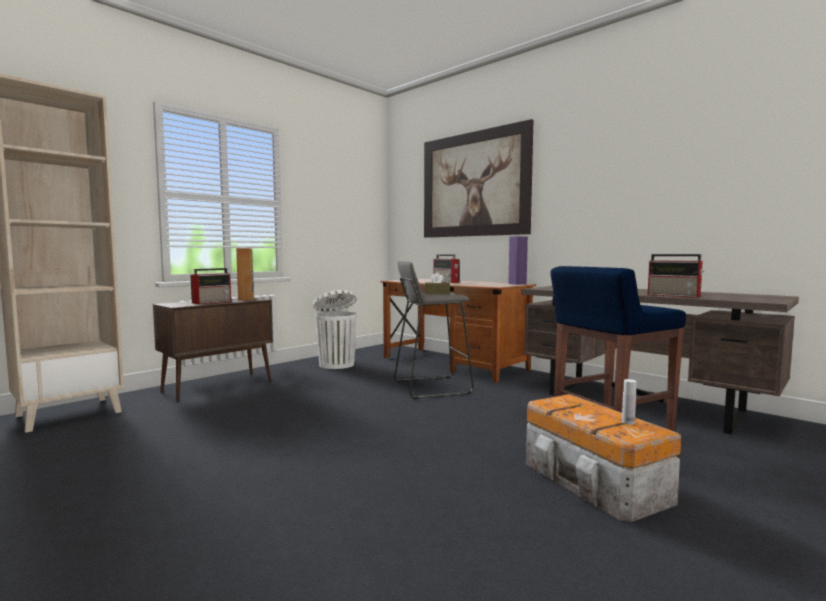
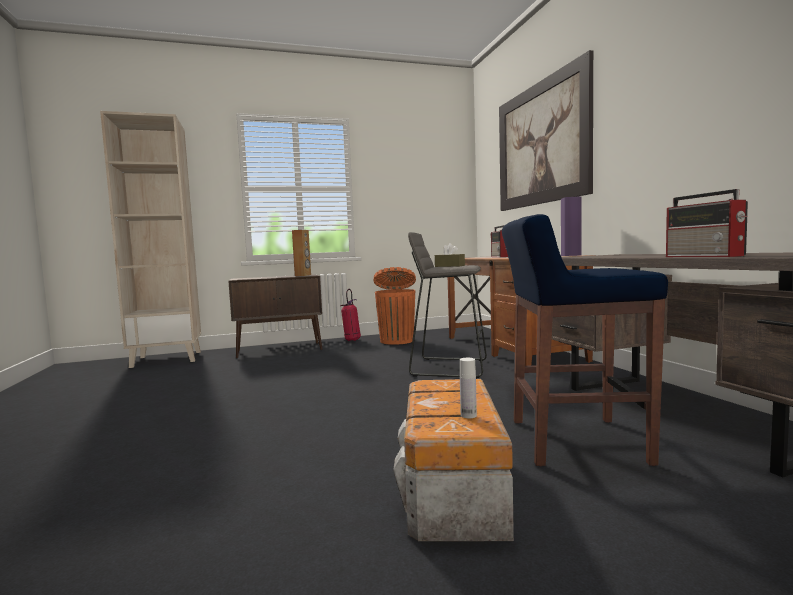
camera: 30 degrees right, 0 degrees up
(212, 302) = (272, 277): radio -> none
(286, 368) = (352, 340): none -> fire extinguisher
(336, 364) = (397, 340): white trash can -> orange trash can

